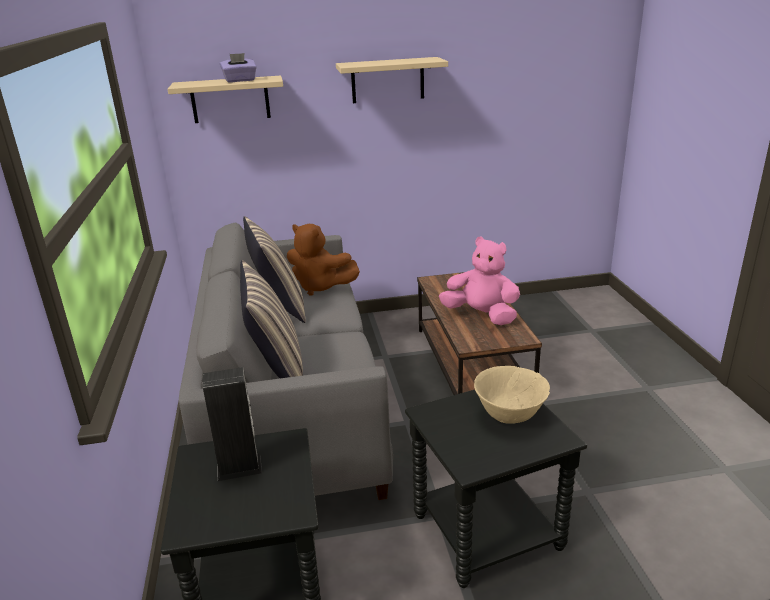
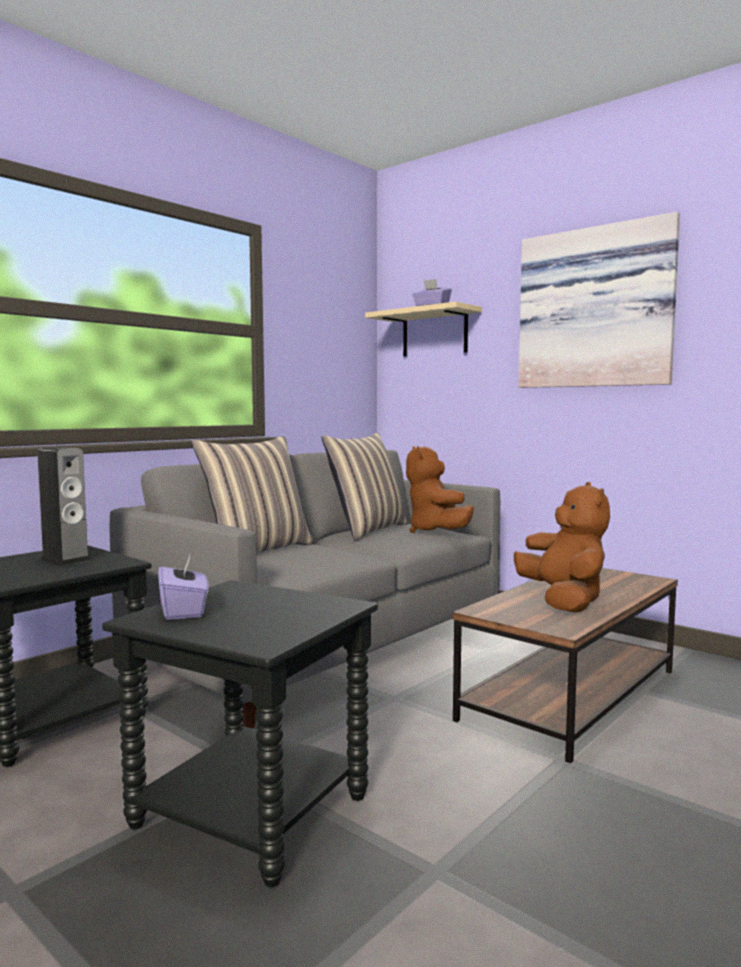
camera: 50 degrees right, 20 degrees down
(387, 80) = (596, 308): beige shelf -> picture
(468, 447) = (184, 611): none -> purple tissue box
(481, 315) = (563, 601): pink plush toy -> brown plush toy
(509, 414) = (282, 614): beige bowl -> none

